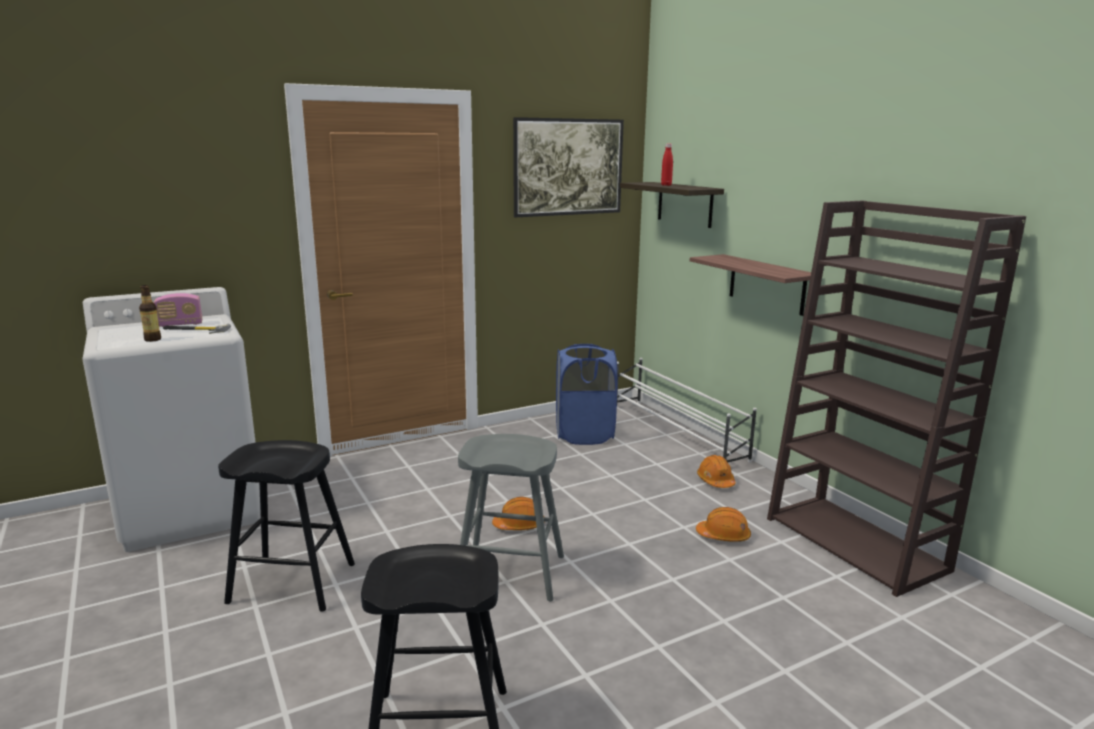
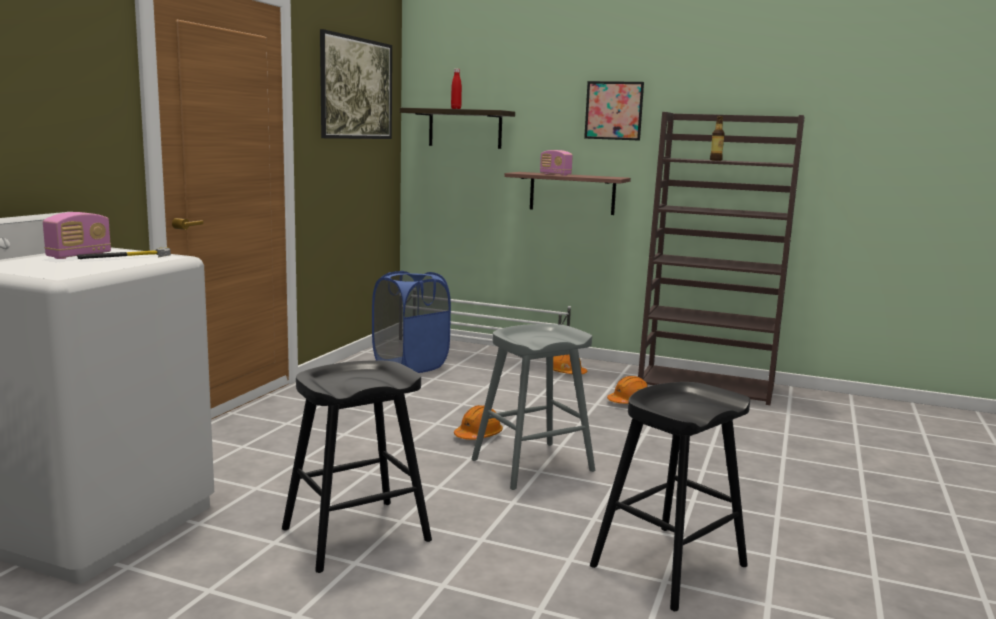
camera: 40 degrees left, 5 degrees down
(153, 339) = (101, 267): bottle -> bottle (716, 160)
(738, 263) = (555, 174): none -> radio
(810, 193) = (614, 110): none -> picture

